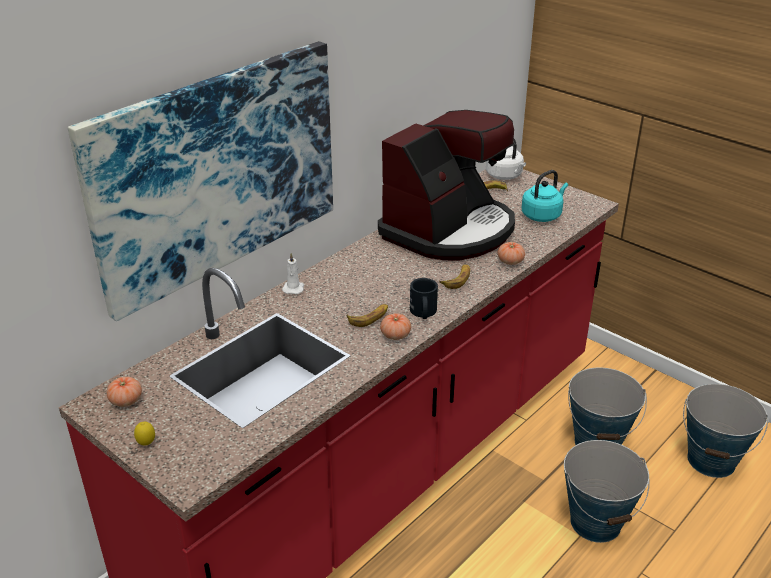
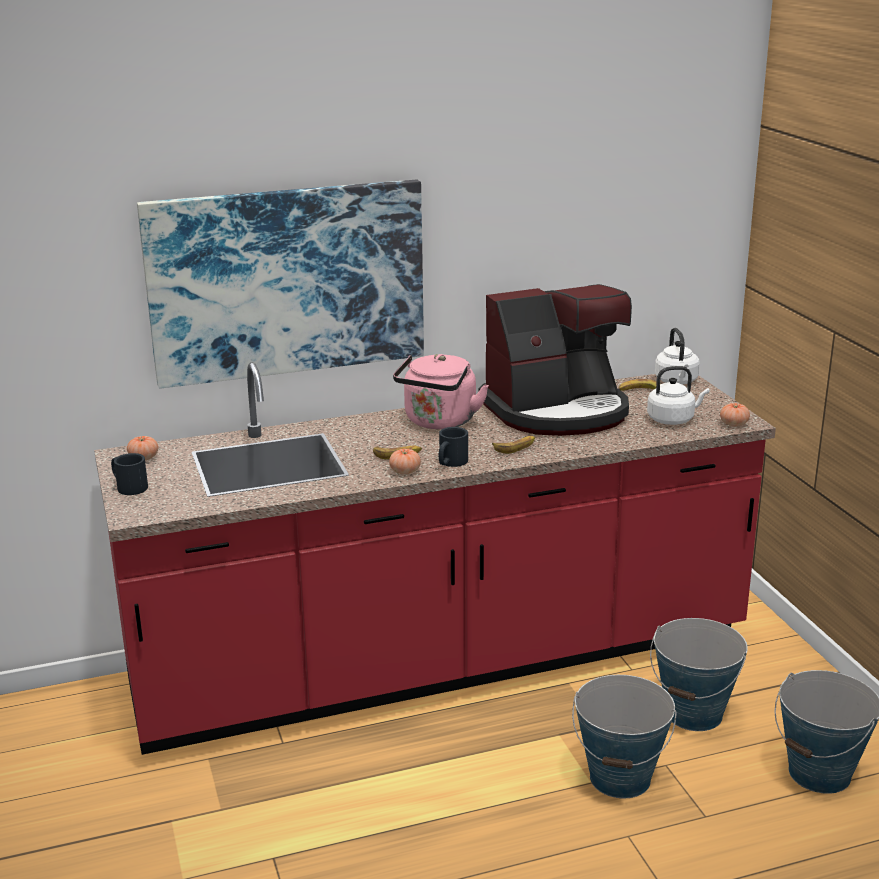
camera: 30 degrees right, 10 degrees down
(146, 444) = (128, 486): lemon -> black mug
(293, 288) = (358, 420): white candle -> none
(367, 270) = (439, 422): none -> pink kettle
(510, 261) = (587, 446): tomato -> tomato (734, 424)
(542, 215) = (673, 419): turquoise kettle -> white kettle

